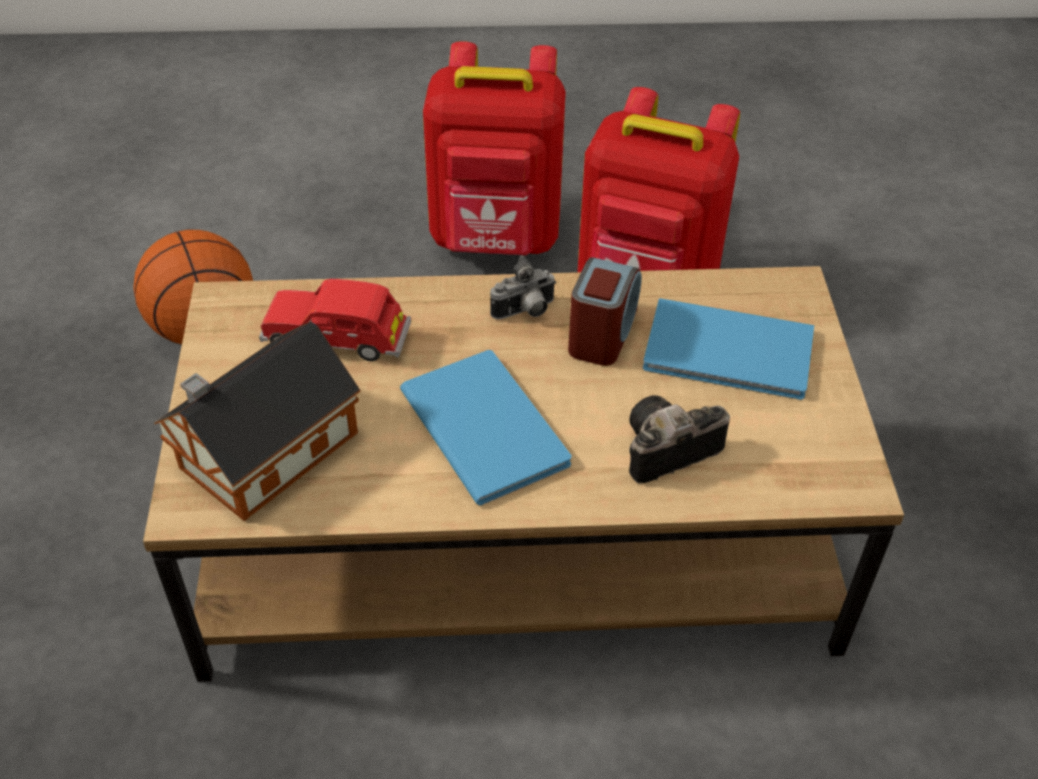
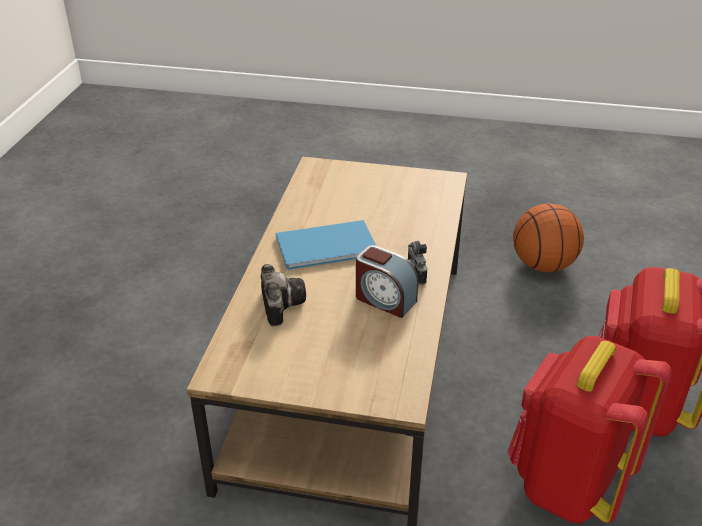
camera: 105 degrees right, 10 degrees down
(262, 453) = (338, 184): toy house -> none
(337, 339) = (409, 209): red toy car -> none
(732, 354) = (346, 350): blue book -> none

